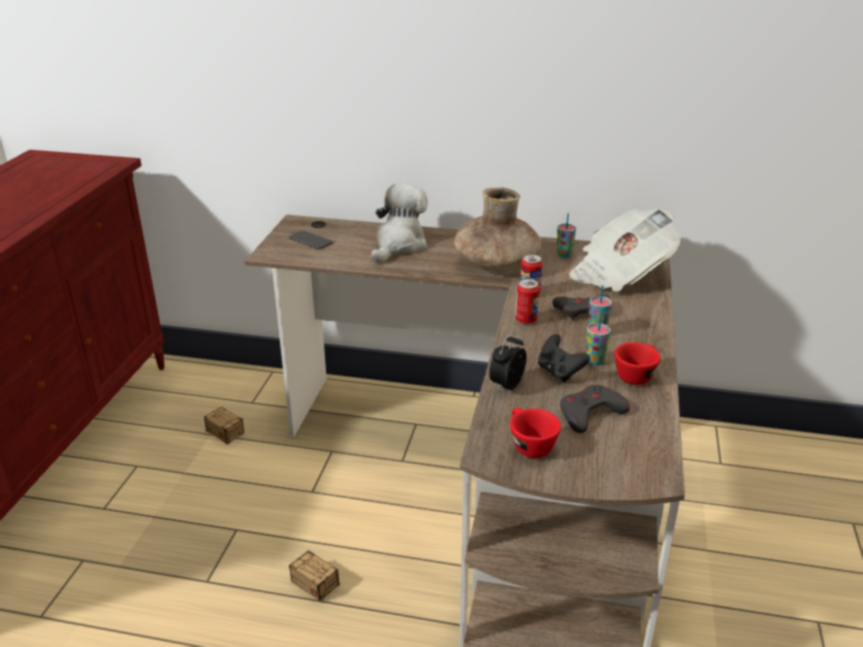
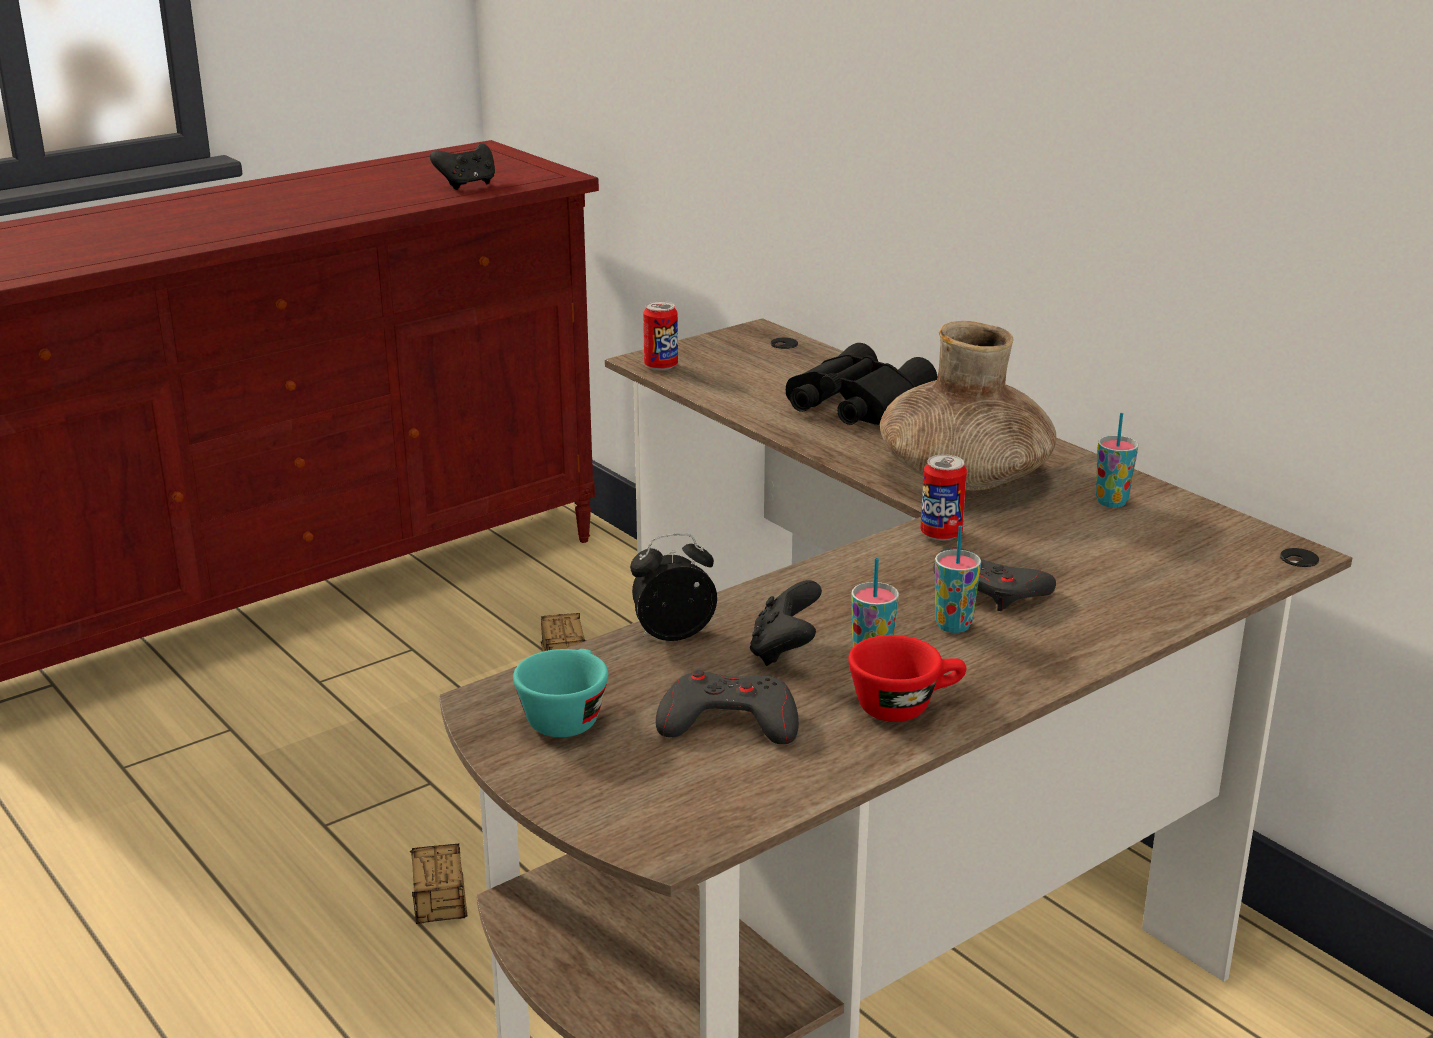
camera: 40 degrees right, 5 degrees down
(71, 181) = (467, 185): none -> black game controller
(311, 240) = (735, 360): phone -> none
(398, 245) = (853, 404): plush toy -> black binoculars
(526, 320) = (866, 566): can -> can (661, 366)
(528, 444) = (566, 716): red cup -> turquoise cup
(619, 274) = (1163, 562): newspaper -> none

